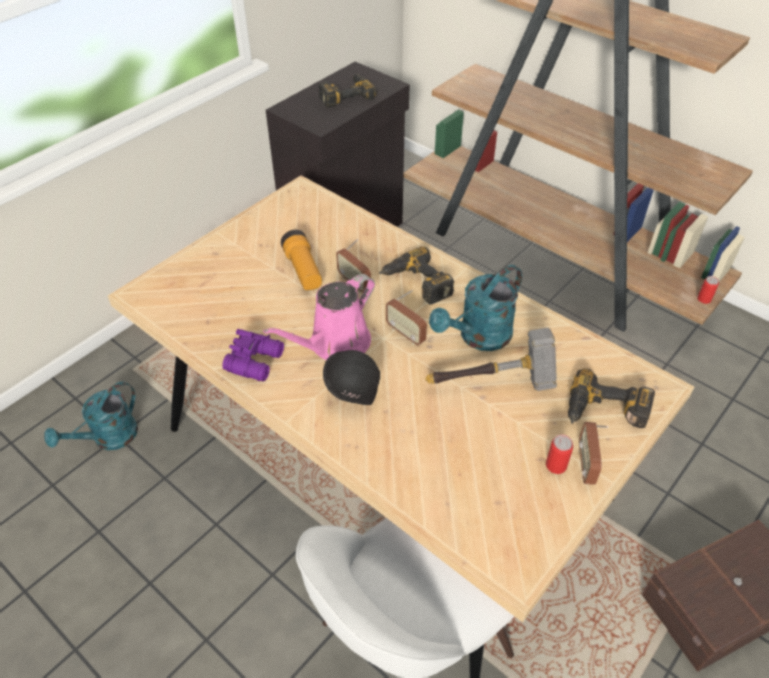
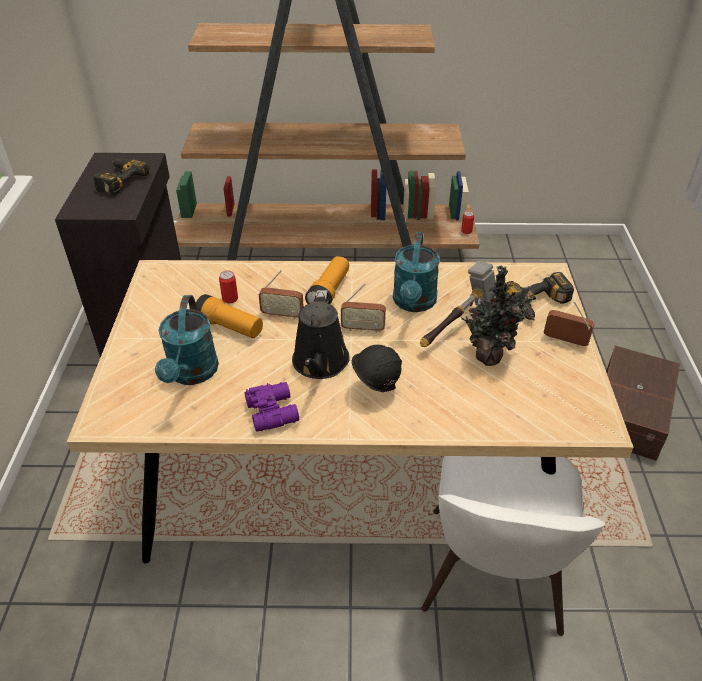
camera: 40 degrees left, 5 degrees down
(108, 439) = (86, 612): turquoise watering can -> turquoise watering can (191, 374)
(335, 344) = (320, 364): pink watering can -> black watering can
(415, 283) = (329, 292): power drill -> flashlight
(491, 430) = (489, 355): none -> potted plant
(556, 465) = (550, 352): can -> can (230, 299)
(586, 465) = (565, 341): radio -> radio turned 150 degrees clockwise

